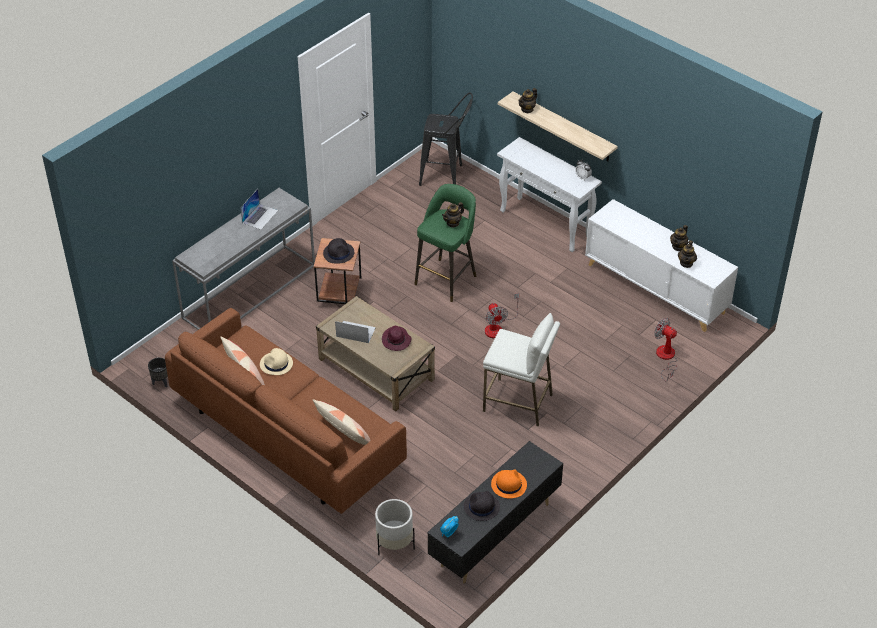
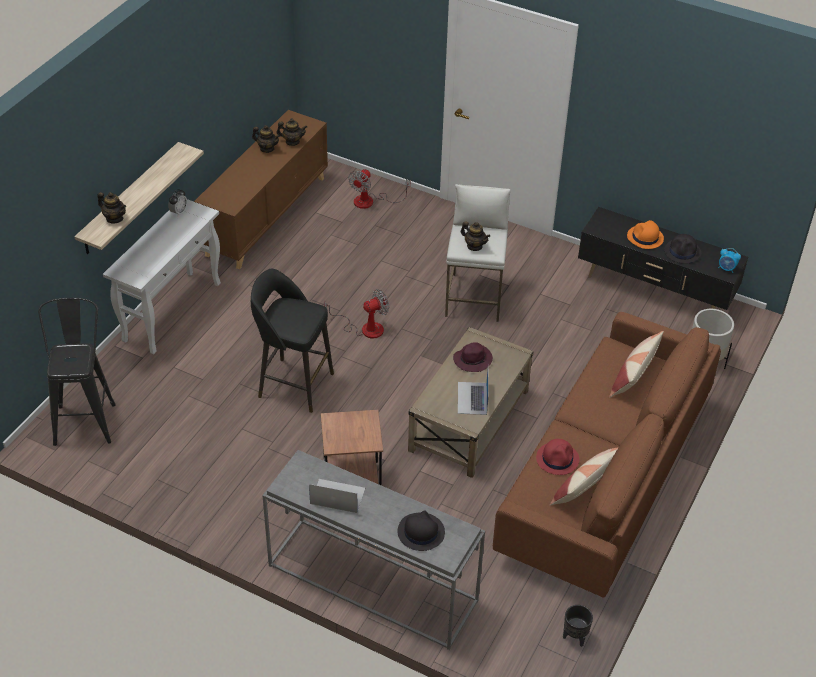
camera: 105 degrees left, 0 degrees up
(276, 364) = (557, 459): beige hat -> red hat
(338, 253) = (350, 429): black hat -> black hat (420, 532)
(446, 279) = (293, 384): green stool -> black stool
(453, 223) = (290, 309): teapot -> teapot (474, 246)
(656, 288) = (266, 216): white cabinet -> brown cabinet

